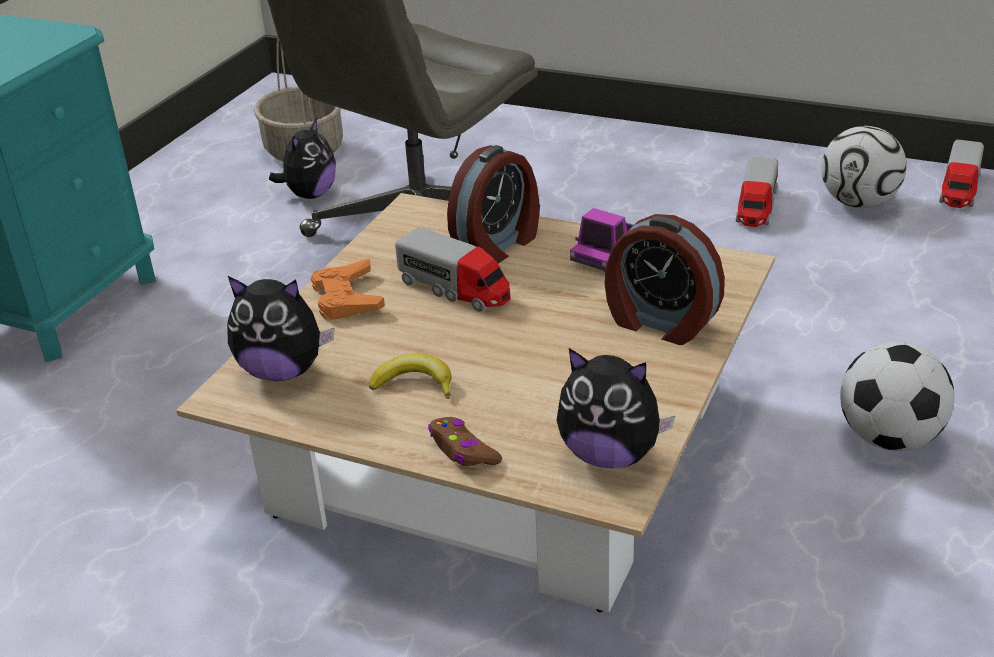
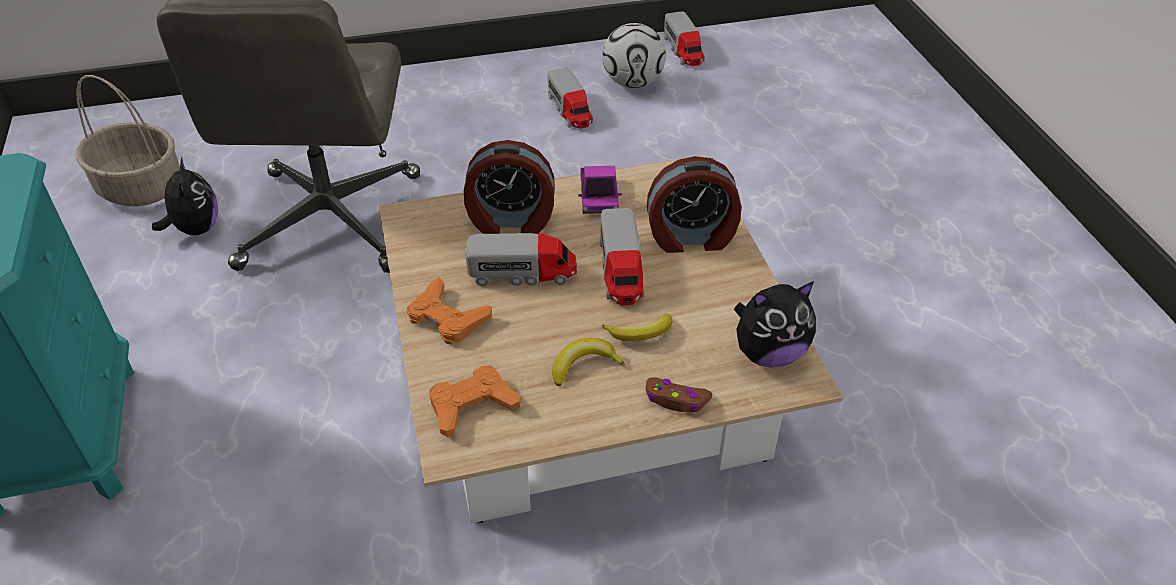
camera: 40 degrees left, 10 degrees up
(283, 371) = (472, 405): plush toy -> orange game controller
(499, 244) = (511, 221): alarm clock -> alarm clock turned 90 degrees clockwise
(500, 382) = (640, 334): none -> banana
(550, 322) = (621, 270): none -> toy truck
(889, 438) = (807, 252): football -> none

